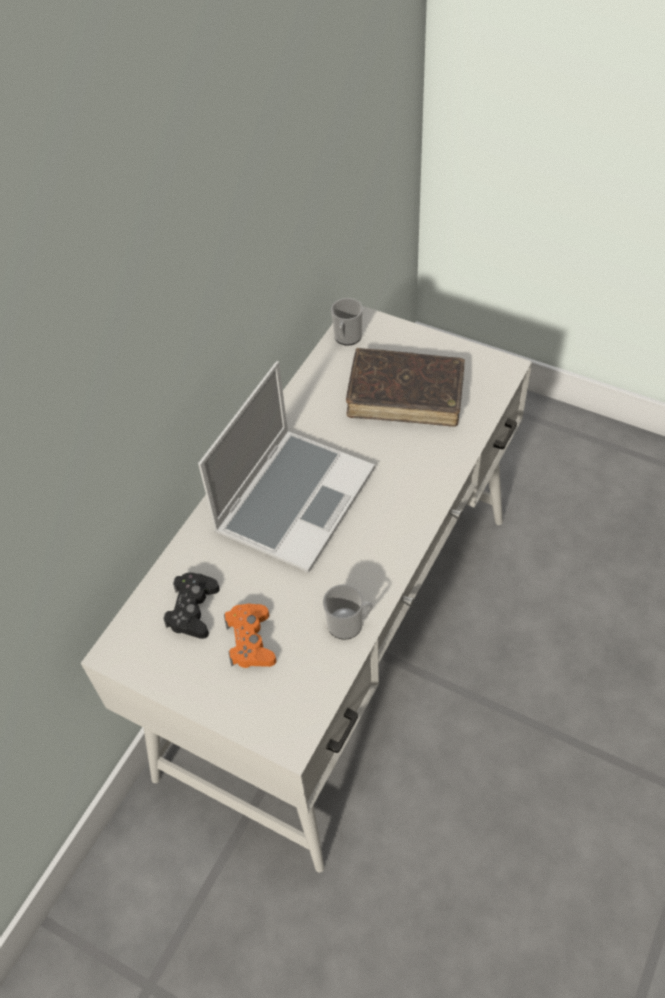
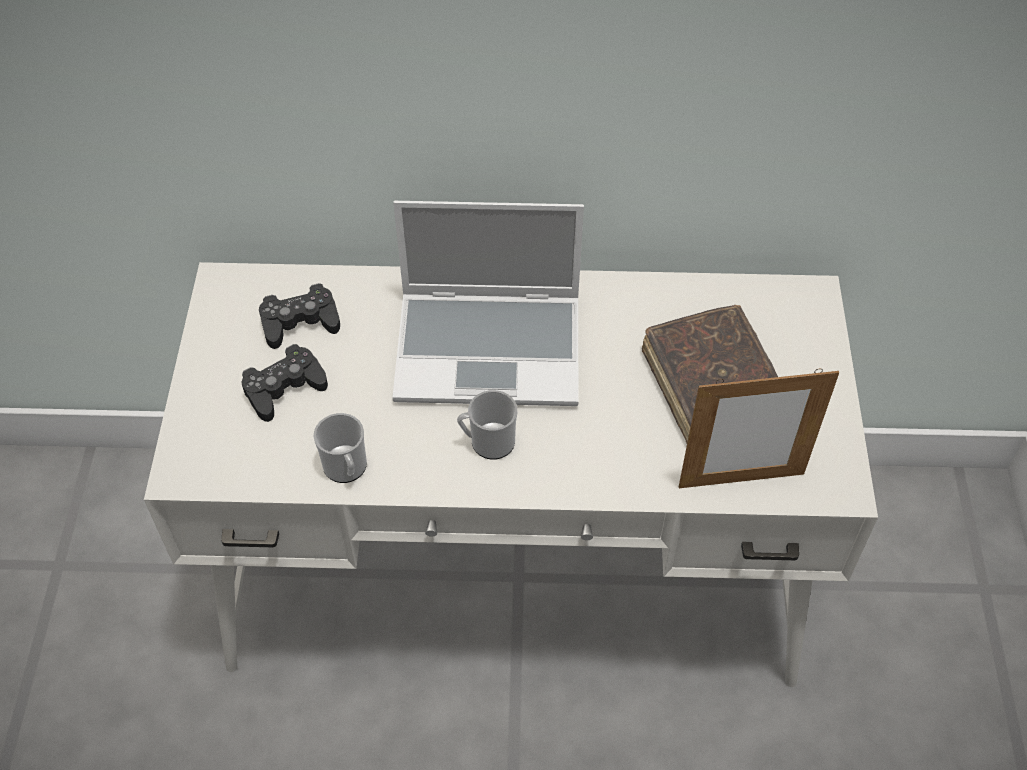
camera: 60 degrees right, 0 degrees up
(250, 641) = (284, 388): orange game controller -> black game controller
(347, 338) = (772, 298): mug -> mug (487, 442)
(474, 411) = (741, 480): none -> picture frame

